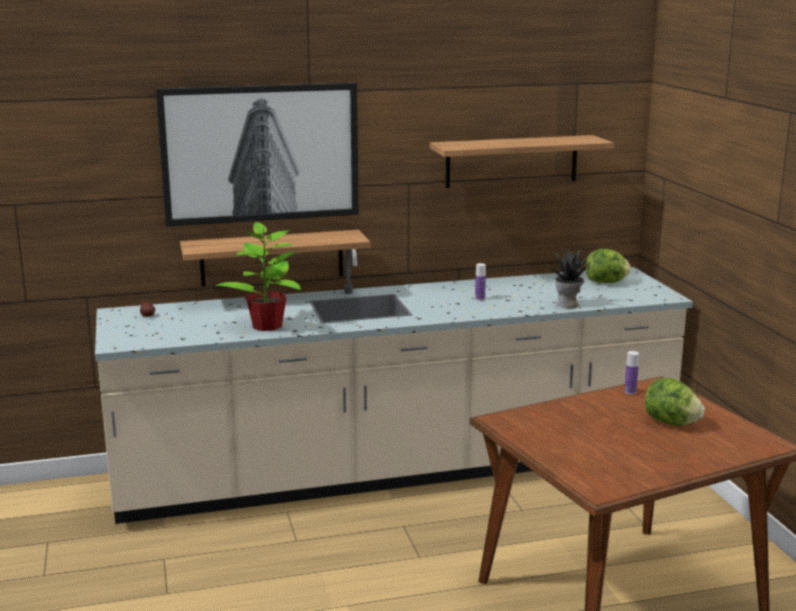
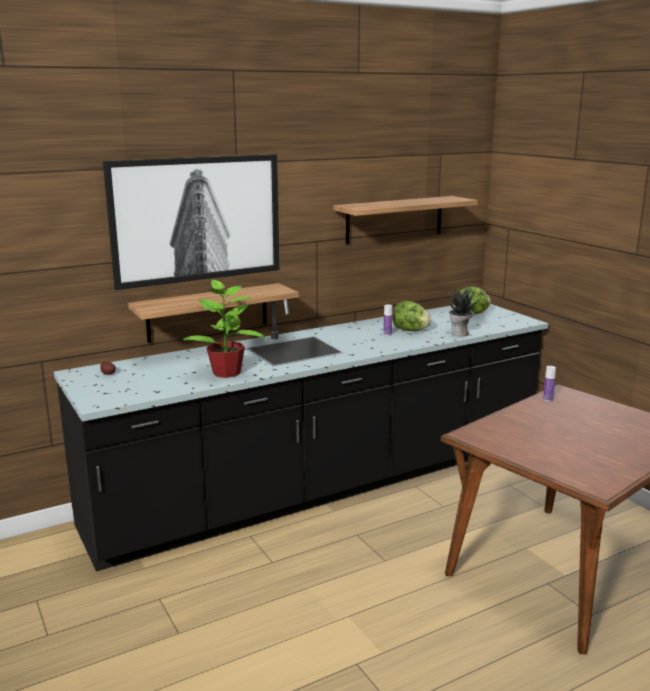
camera: 15 degrees left, 0 degrees up
(398, 470) = (325, 485): beige counter -> black counter
(671, 423) = (600, 421): lettuce -> lettuce (410, 330)

